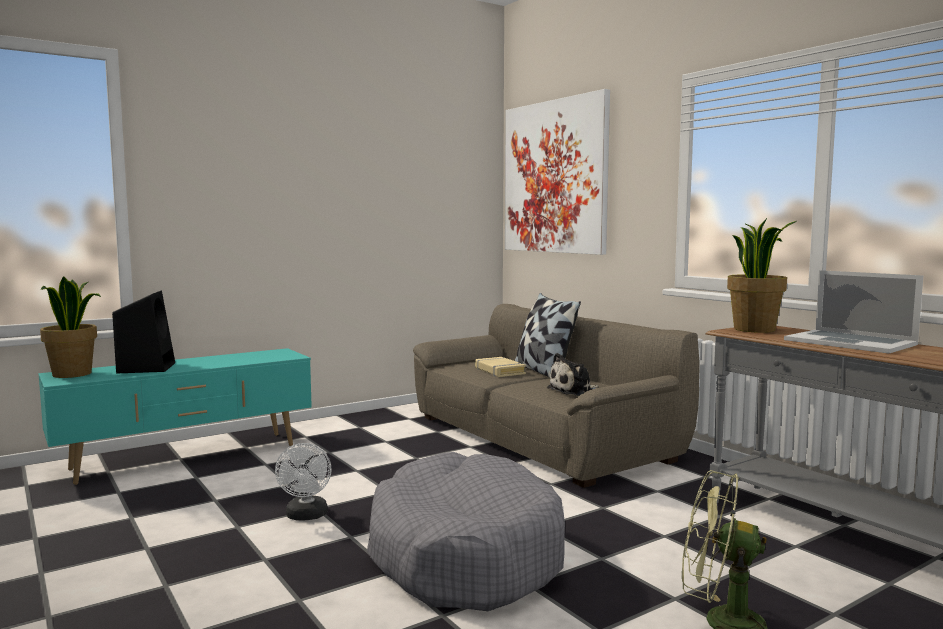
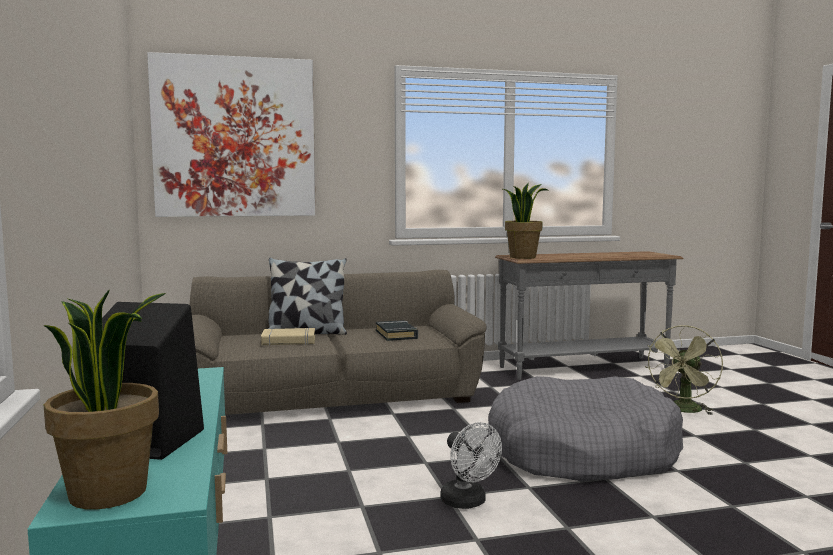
camera: 70 degrees left, 0 degrees up
(306, 516) = (468, 502): white fan -> white fan turned 45 degrees clockwise
(574, 391) = (396, 334): plush toy -> black book
(850, 342) = (580, 255): laptop -> none

